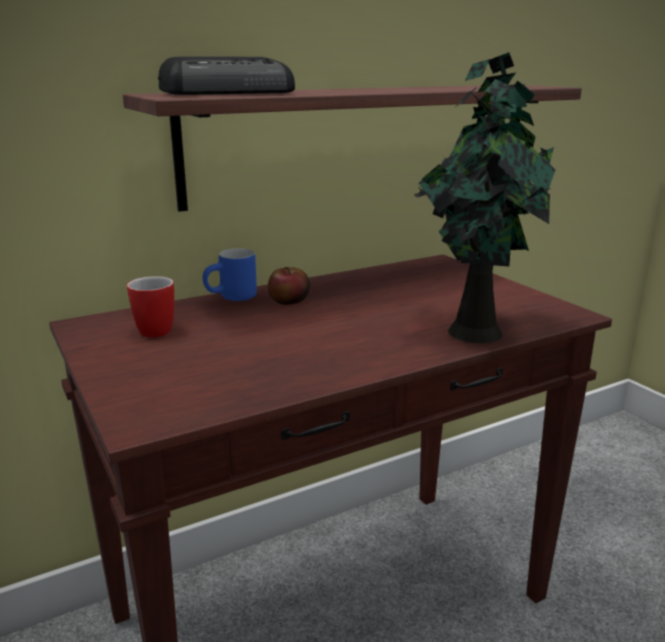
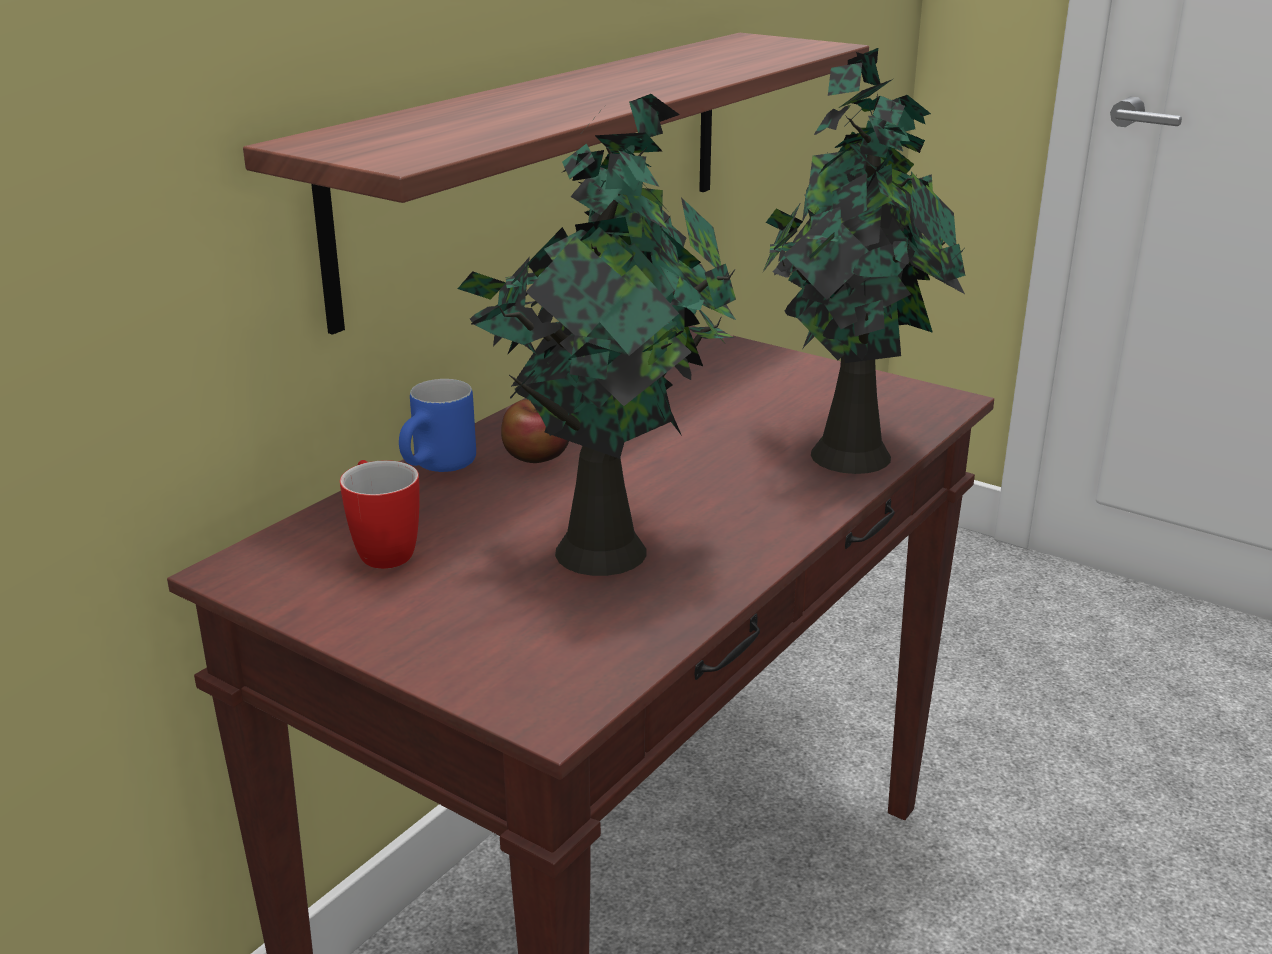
camera: 25 degrees left, 5 degrees up
(230, 93) = (435, 128): radio -> none
(271, 350) = (605, 548): none -> potted plant

